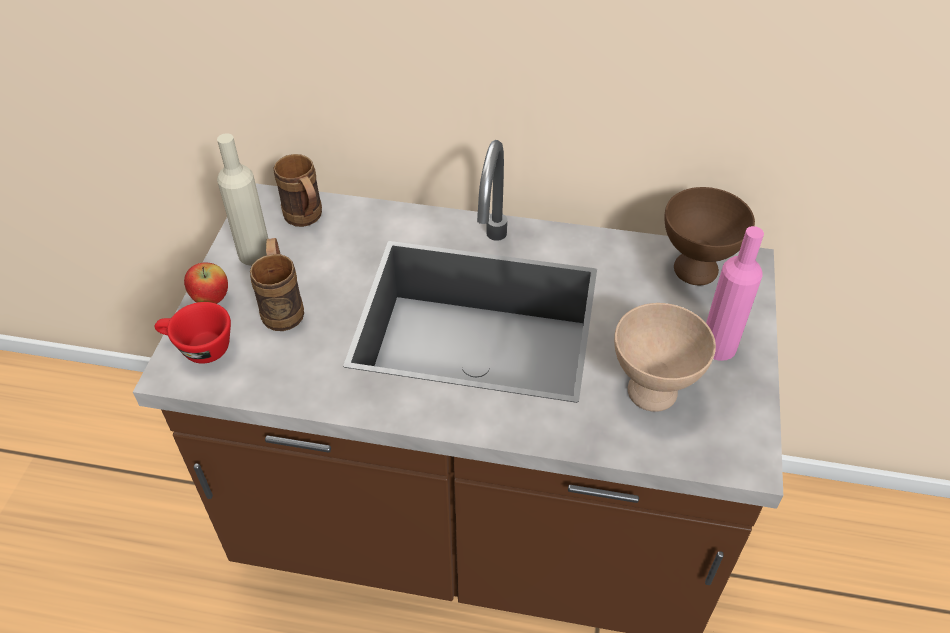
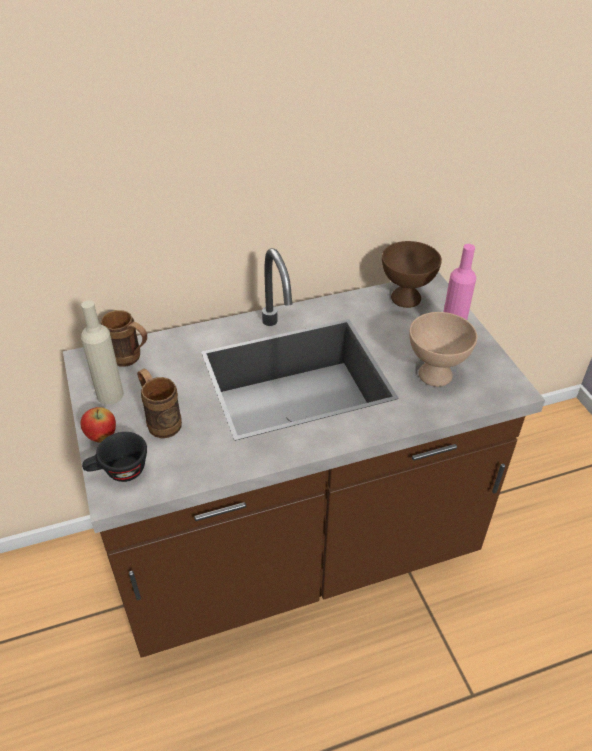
camera: 30 degrees left, 5 degrees down
(198, 348) = (119, 472): red cup -> black cup

